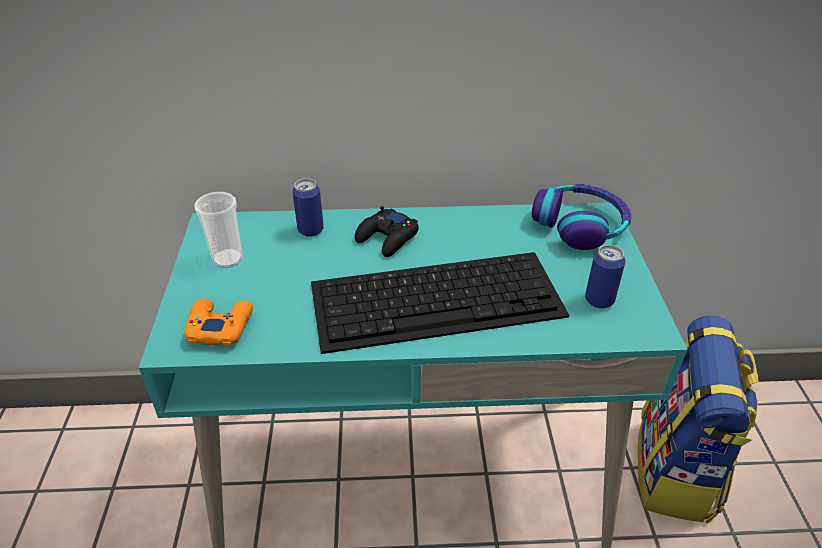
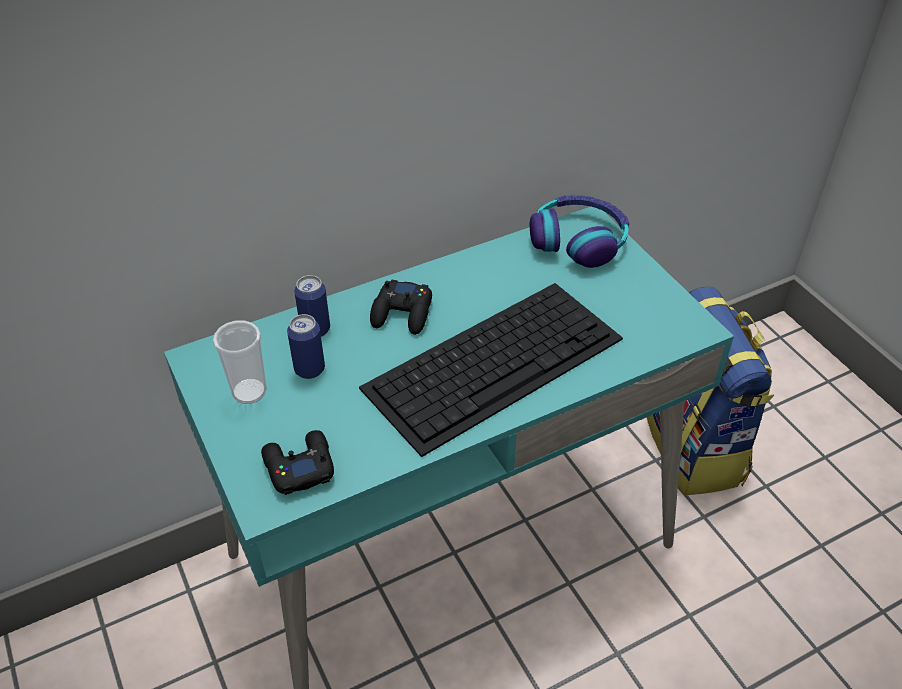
camera: 25 degrees left, 5 degrees up
(220, 326) = (298, 466): orange game controller -> black game controller
(599, 300) = (638, 313): can -> can (309, 369)

